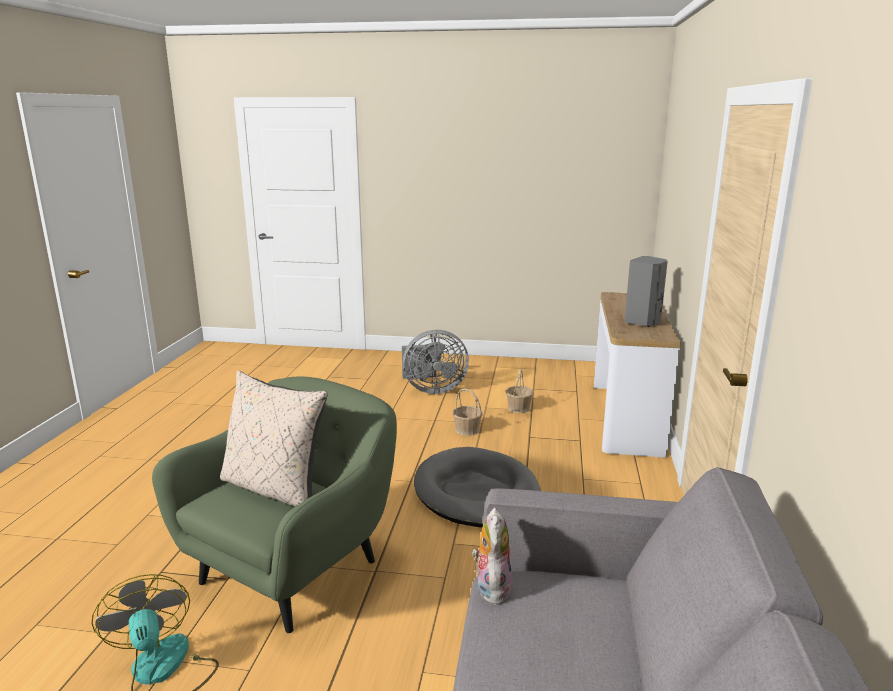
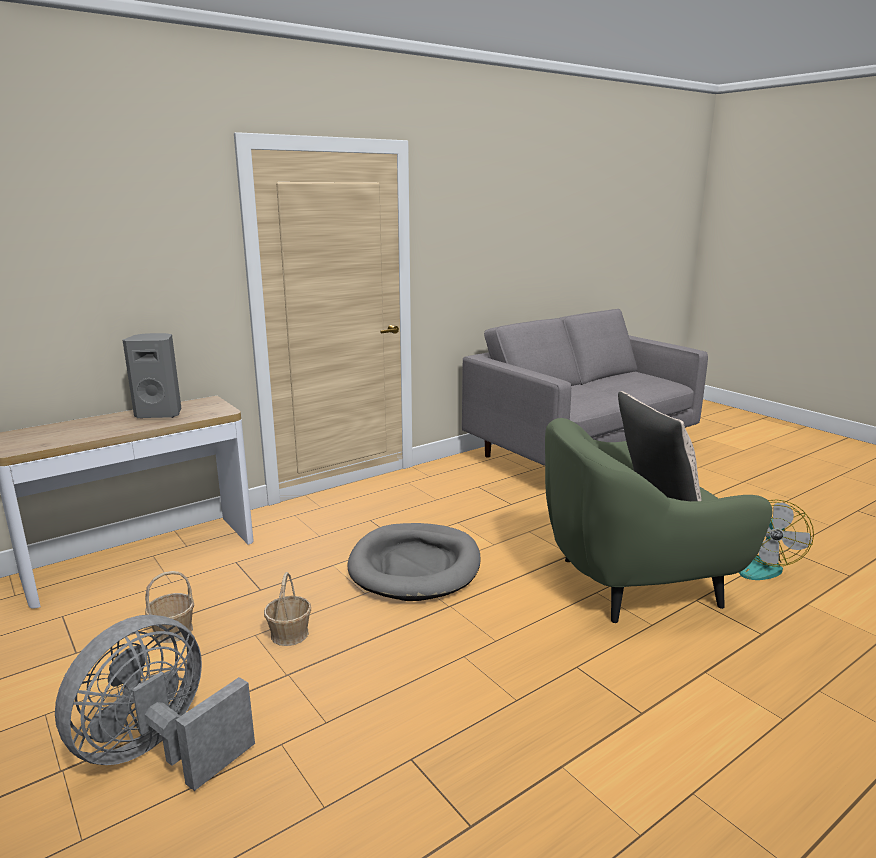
camera: 135 degrees left, 0 degrees up
(432, 389) = (160, 751): grey fan -> grey fan turned 90 degrees counterclockwise
(491, 588) = (583, 410): plush toy -> none

